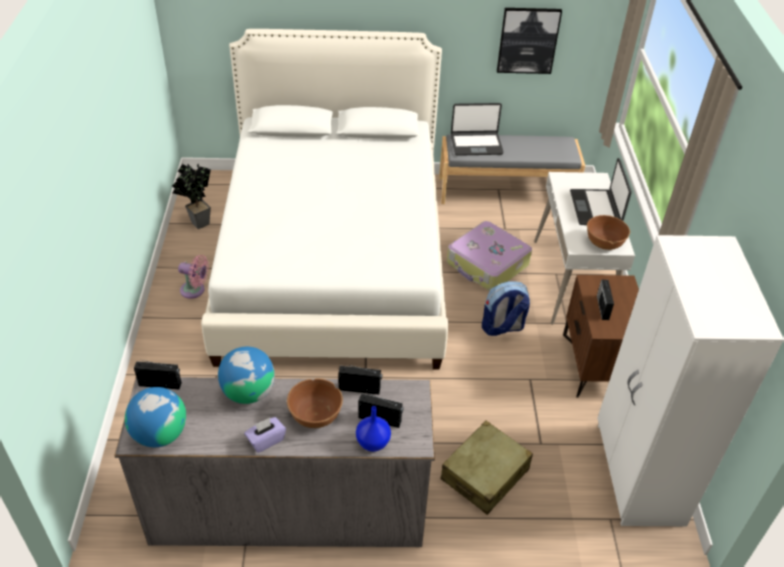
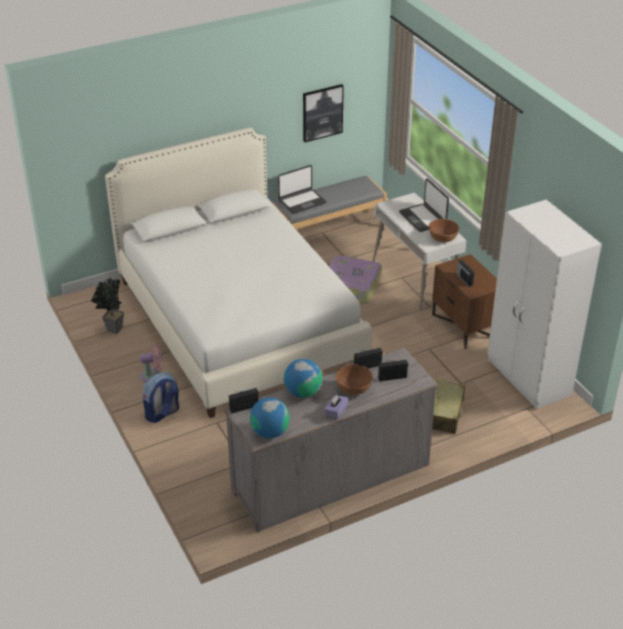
camera: 25 degrees left, 5 degrees down
(373, 443) = (398, 390): blue vase -> none
(502, 328) = (390, 324): backpack -> backpack (162, 414)

